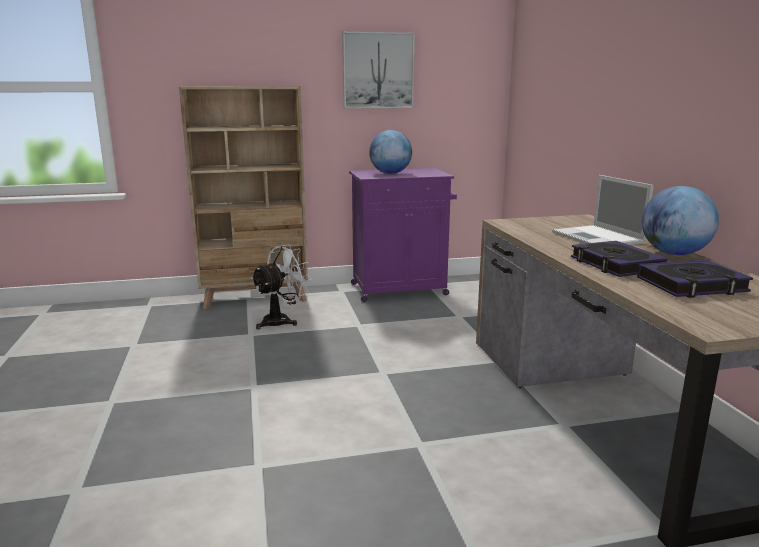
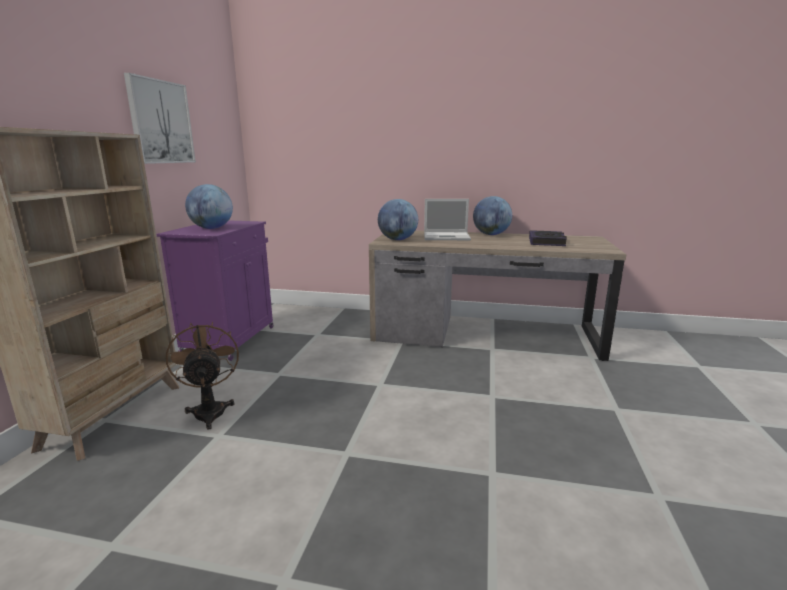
camera: 65 degrees left, 0 degrees up
(281, 321) = (210, 410): white fan -> brown fan
(528, 224) = (397, 239): none -> globe
(615, 264) = (504, 243): book -> none

